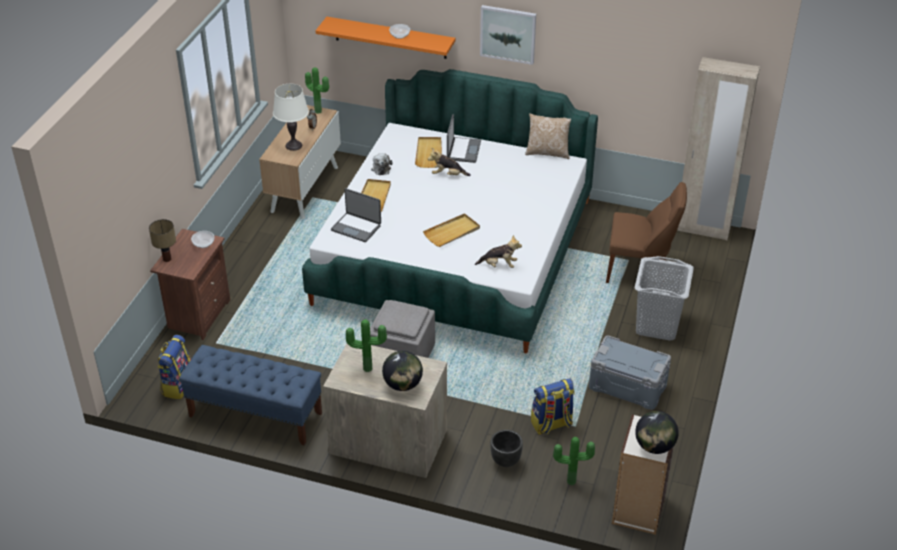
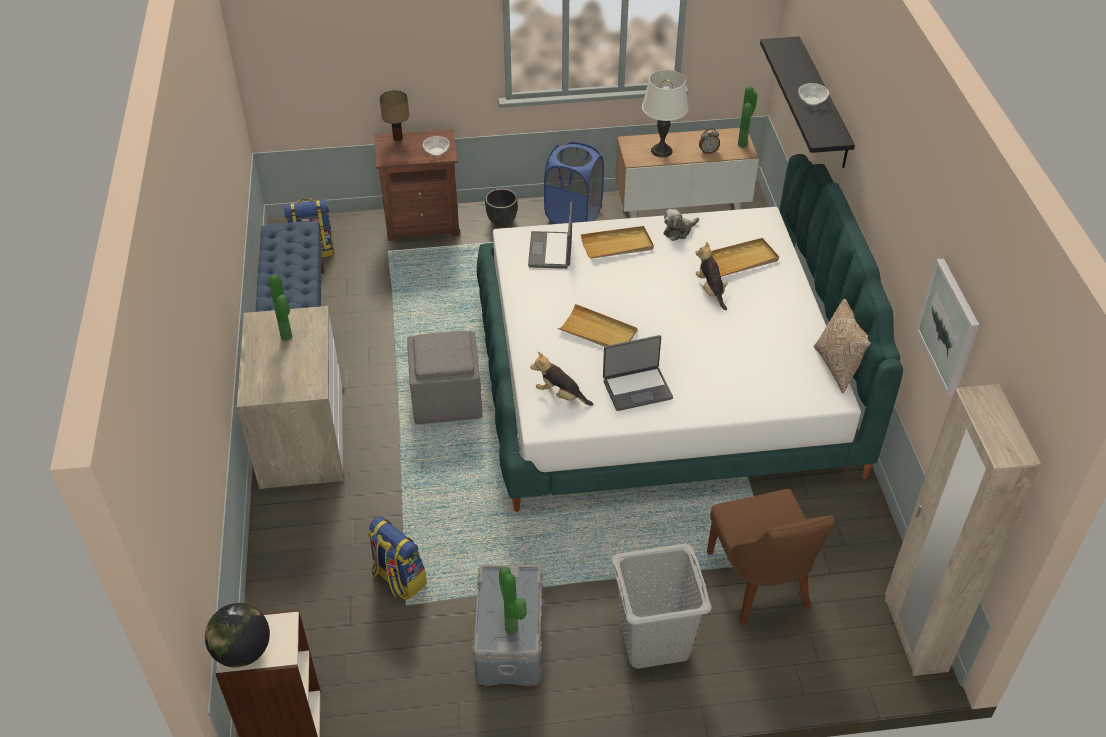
camera: 65 degrees right, 5 degrees up
(259, 236) = (573, 215): none -> blue laundry basket
(390, 38) = (823, 103): orange shelf -> black shelf
(403, 385) = (271, 374): globe -> none
(463, 150) = (773, 286): laptop -> laptop (637, 388)
(499, 265) = (560, 395): plush toy -> plush toy turned 135 degrees clockwise
(505, 461) = (315, 553): black planter -> black planter (501, 221)
(508, 34) = (884, 177): picture -> picture (949, 326)
(571, 480) = (308, 630): potted plant -> potted plant (513, 628)

